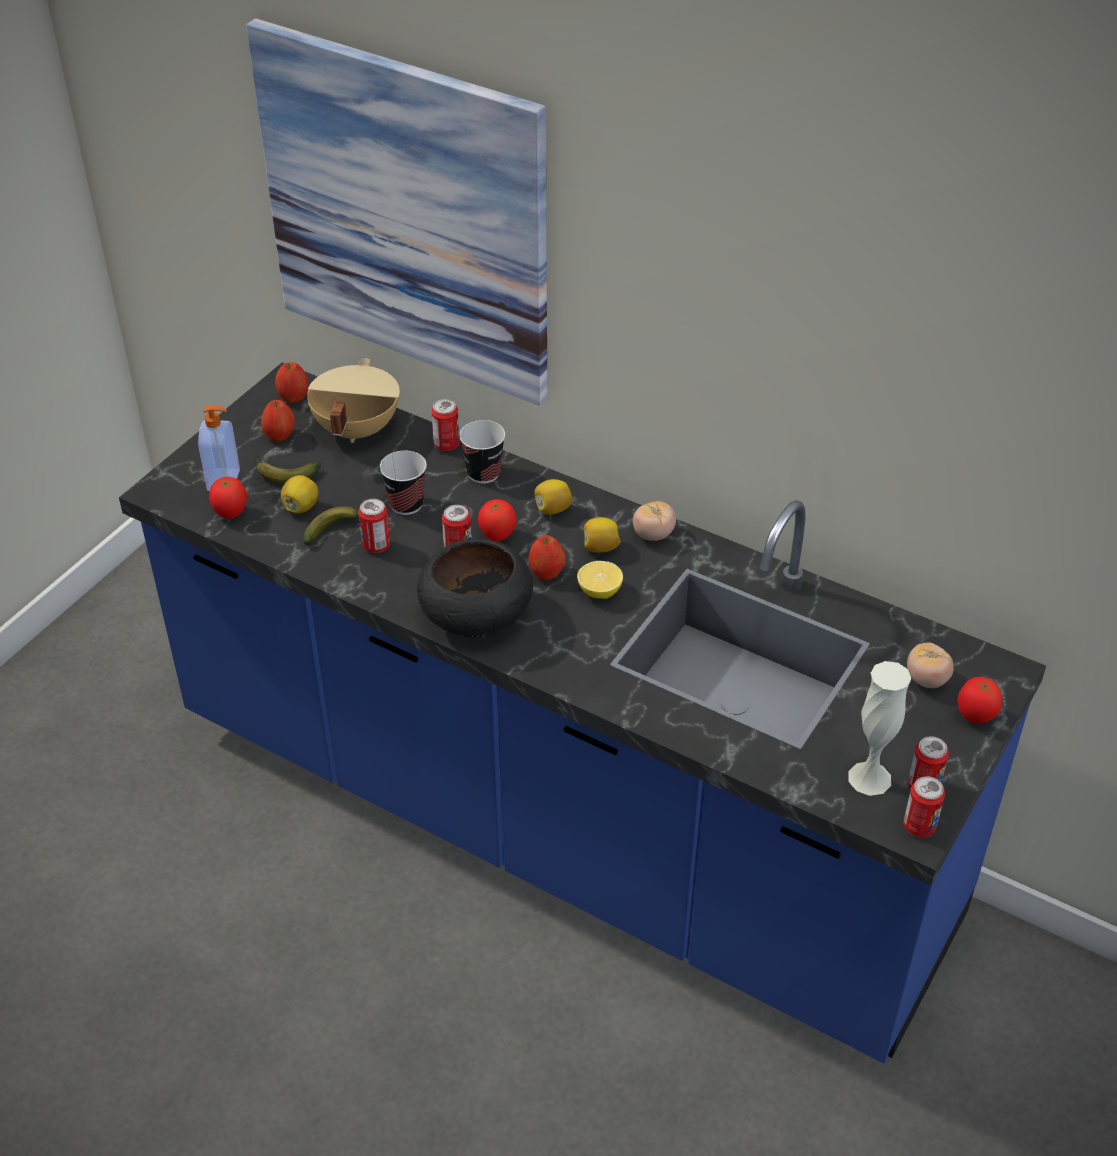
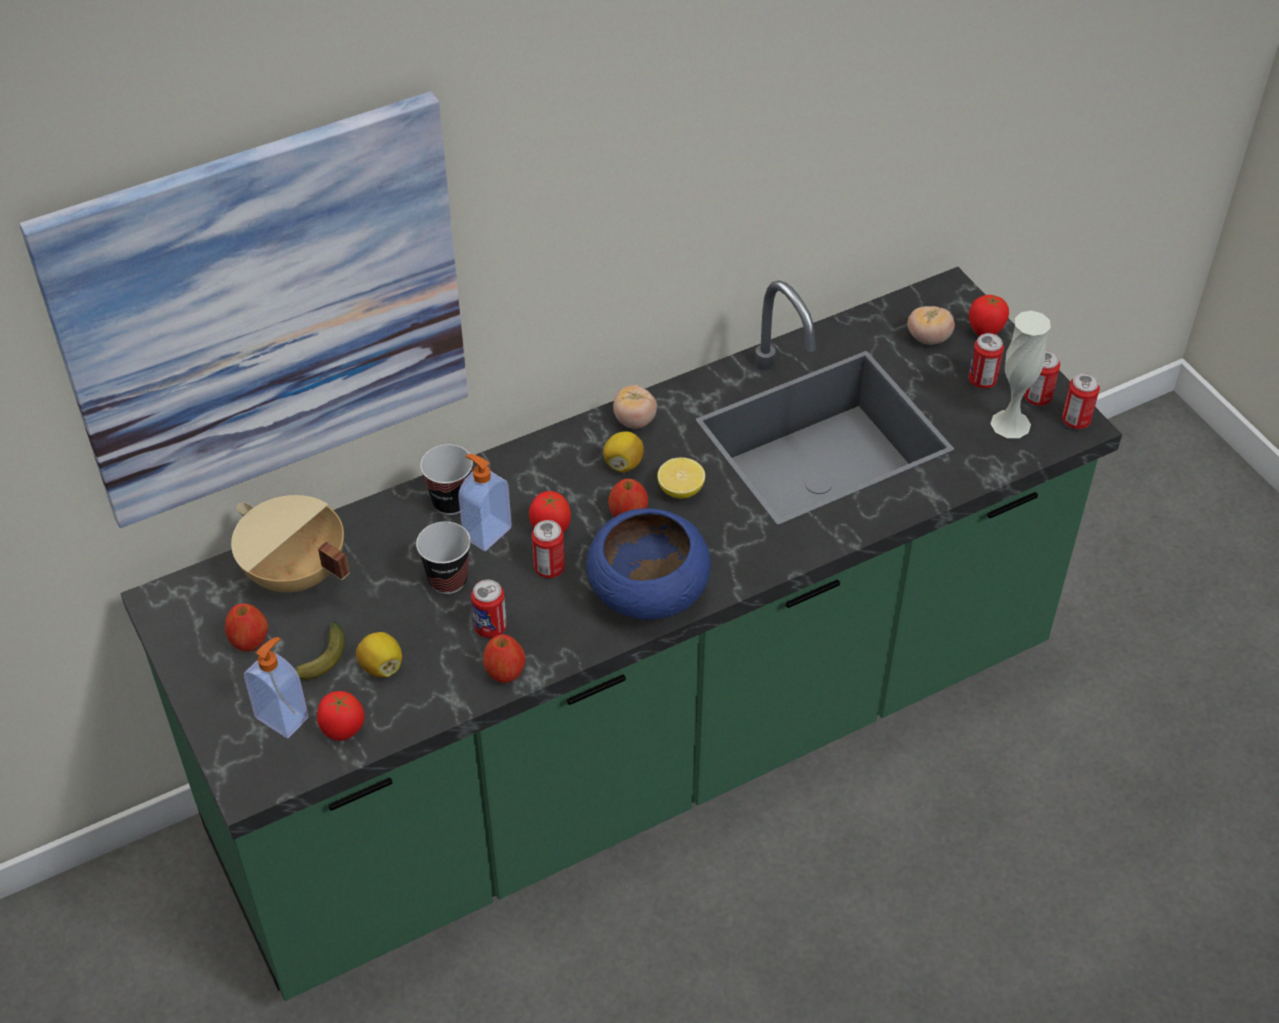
camera: 60 degrees left, 5 degrees up
(294, 397) = (193, 605): apple -> apple (505, 672)
(337, 530) = (442, 650): banana -> none
(446, 445) = (383, 512): can -> can (982, 380)
(468, 504) = (486, 532): none -> soap dispenser
(475, 615) = (647, 592): black bowl -> blue bowl
(553, 509) = (544, 474): lemon -> none
(558, 822) = (639, 749): blue counter -> green counter

